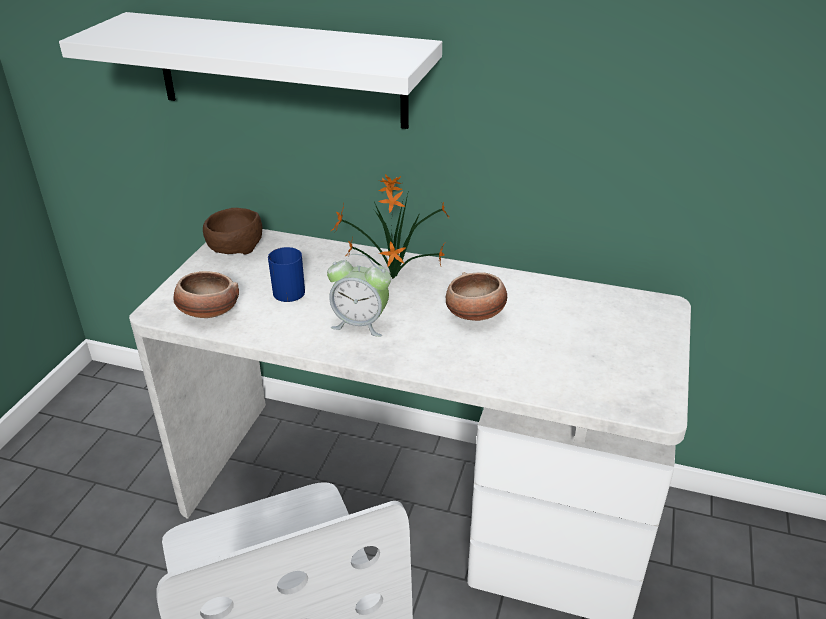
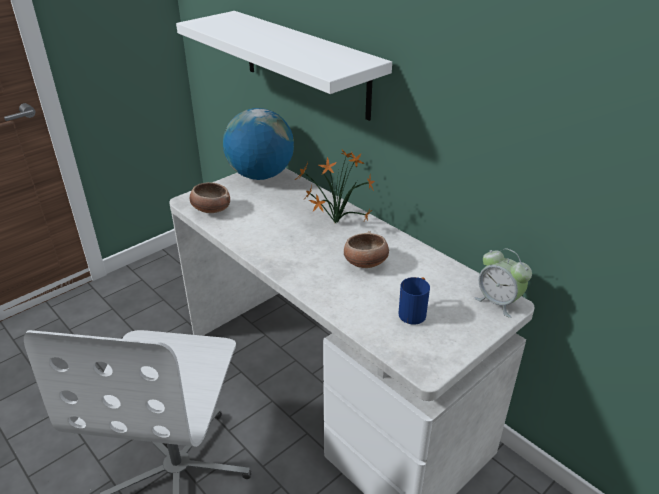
camera: 30 degrees right, 0 degrees up
(234, 247) = (260, 175): brown bowl -> globe
(289, 289) = (267, 211): blue mug -> blue mug (414, 312)
(360, 323) = (288, 245): alarm clock -> alarm clock (498, 302)

